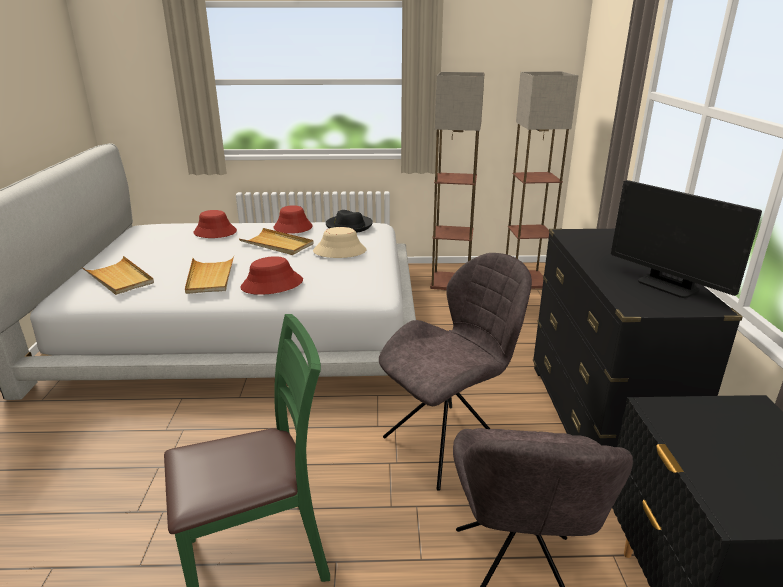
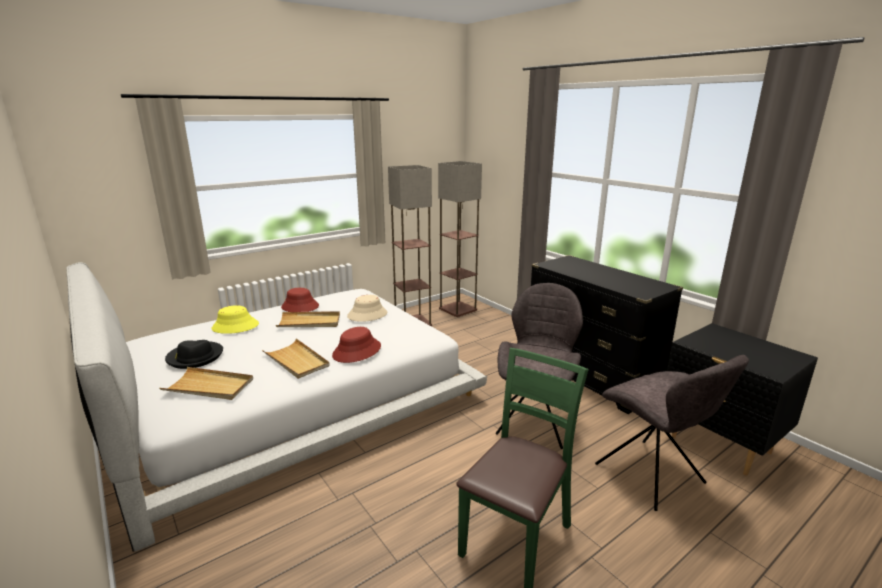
camera: 35 degrees left, 5 degrees down
(215, 232) = (235, 326): red hat -> yellow hat
(349, 226) = (343, 295): black hat -> black hat (195, 357)
(668, 285) = (635, 280): monitor -> none

